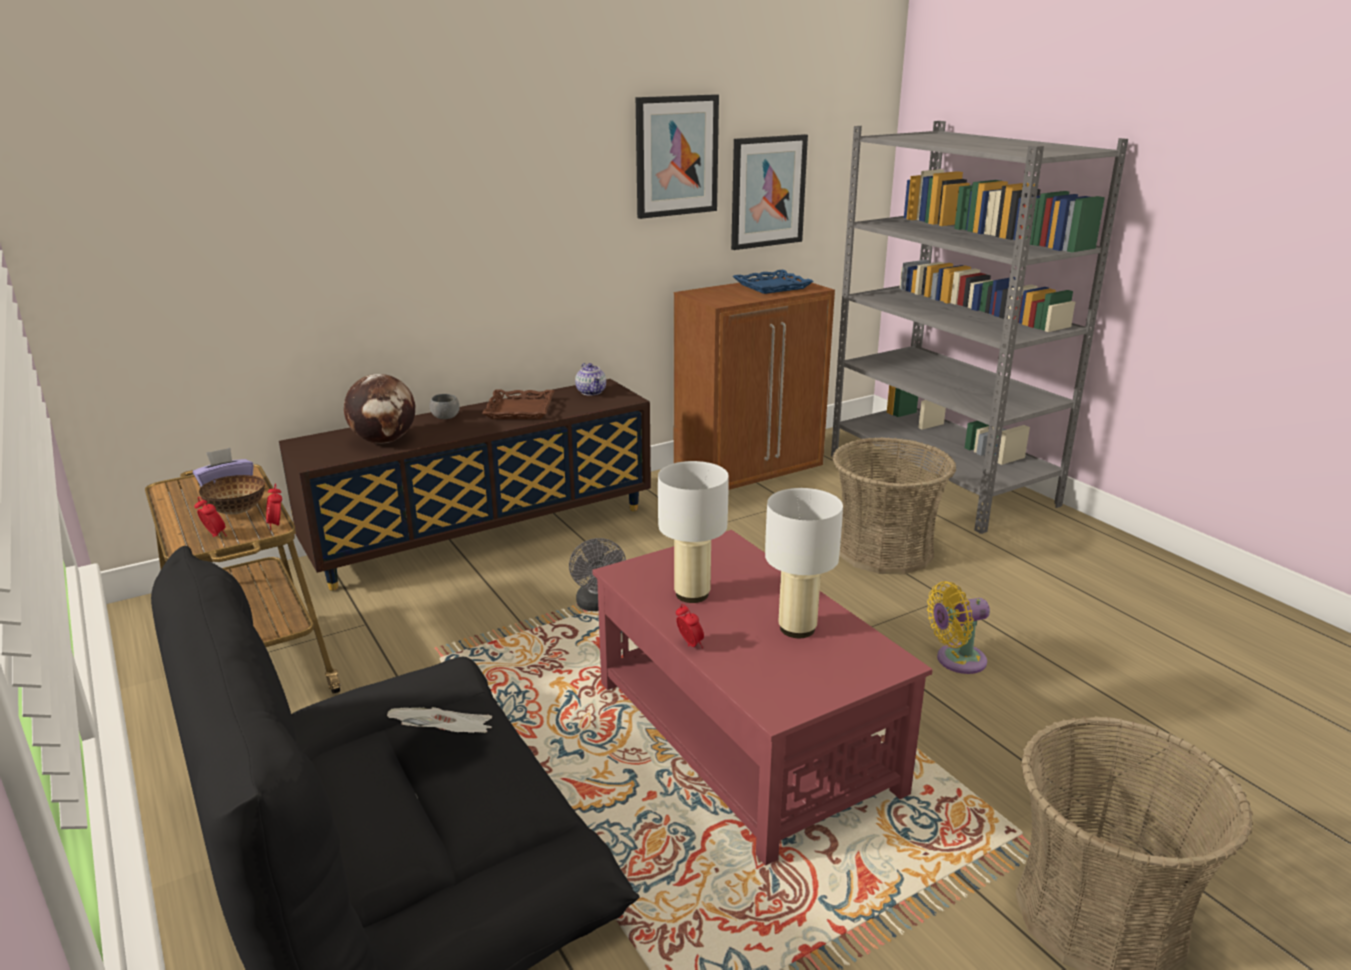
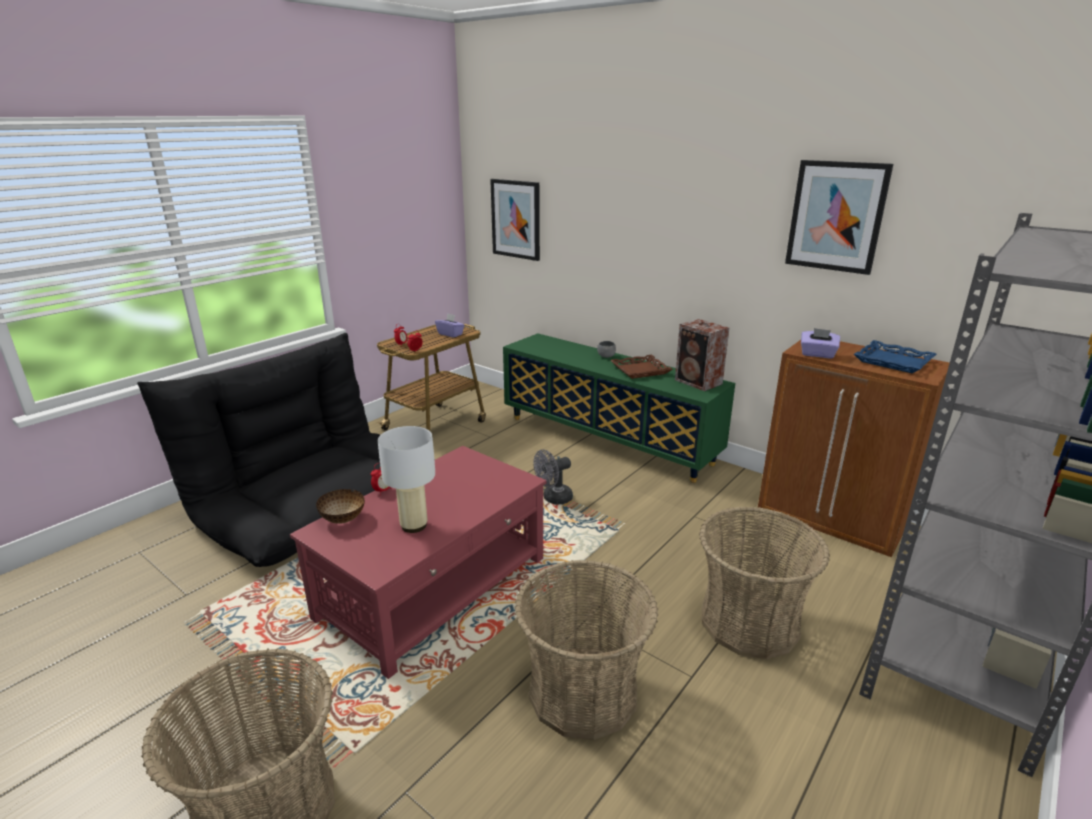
camera: 70 degrees right, 0 degrees up
(238, 511) = (428, 342): bowl -> bowl (343, 519)
(384, 441) = (558, 352): globe -> none
(448, 741) = (348, 470): newspaper -> none
(485, 534) = (608, 440): brown tv stand -> green tv stand
(591, 392) = (699, 382): teapot -> speaker
(691, 594) = (445, 481): white table lamp -> none
(733, 300) = (817, 354): none -> purple tissue box
(767, 191) = (944, 270): picture -> picture (516, 219)
(956, 660) = (583, 692): yellow fan -> basket

